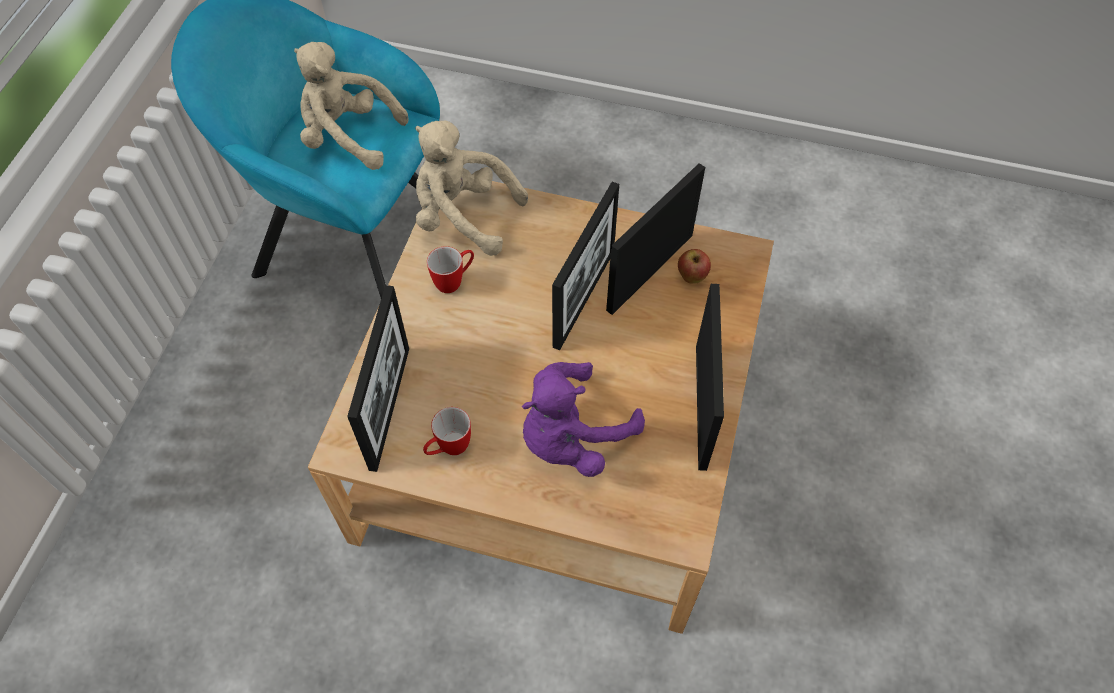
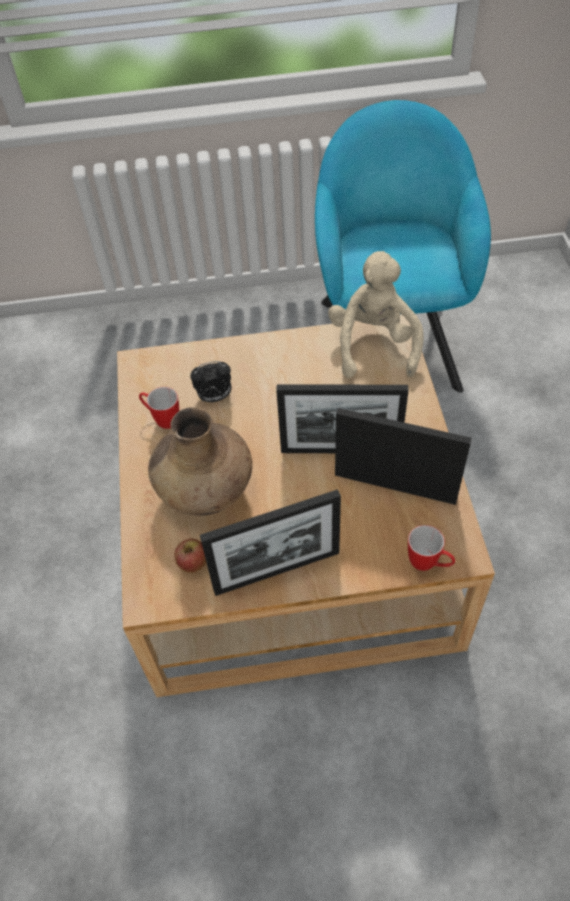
camera: 70 degrees right, 5 degrees down
(348, 136) = (409, 255): beige plush toy -> none
(389, 407) = (181, 373): picture frame -> none
(447, 385) = (214, 397): none -> alarm clock
(454, 281) = (309, 364): mug -> mug (428, 564)
(572, 437) = (205, 490): purple plush toy -> brown vase
(691, 277) = (409, 519): apple -> apple (194, 565)

